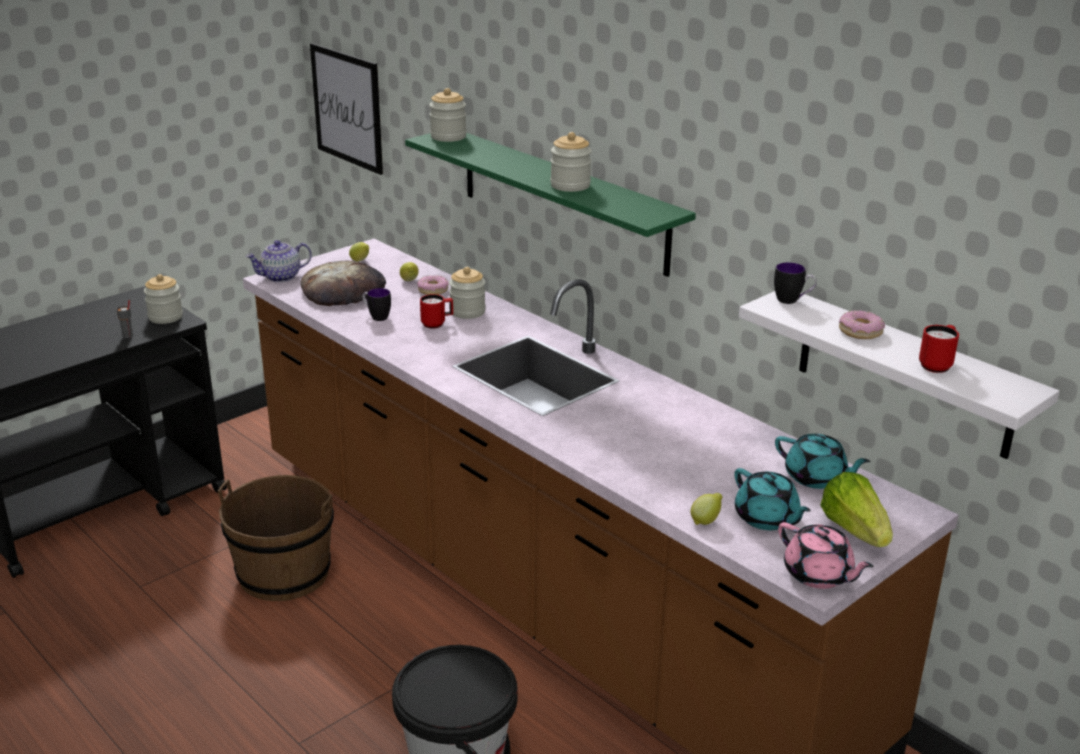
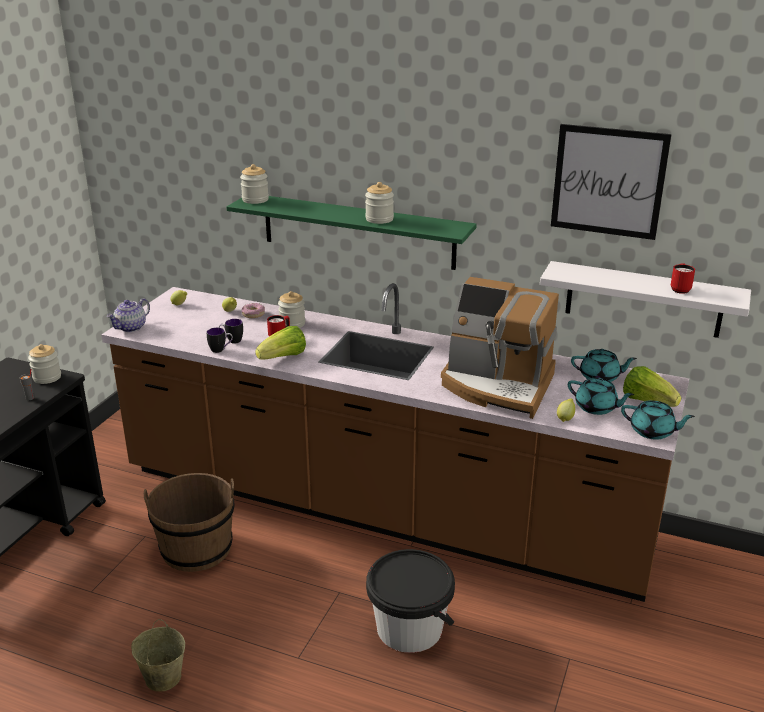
camera: 25 degrees left, 0 degrees up
(138, 710) = (162, 677): none -> beige bucket
(343, 290) = (188, 327): bread -> none
(347, 108) = (136, 191): picture -> picture (608, 181)
(416, 351) = (283, 357): none -> lettuce
(654, 452) = (497, 385): none -> coffee machine
(792, 301) = (565, 268): mug -> mug (221, 350)
(818, 575) = (653, 431): pink teapot -> turquoise teapot
(860, 331) = (621, 278): donut -> none

